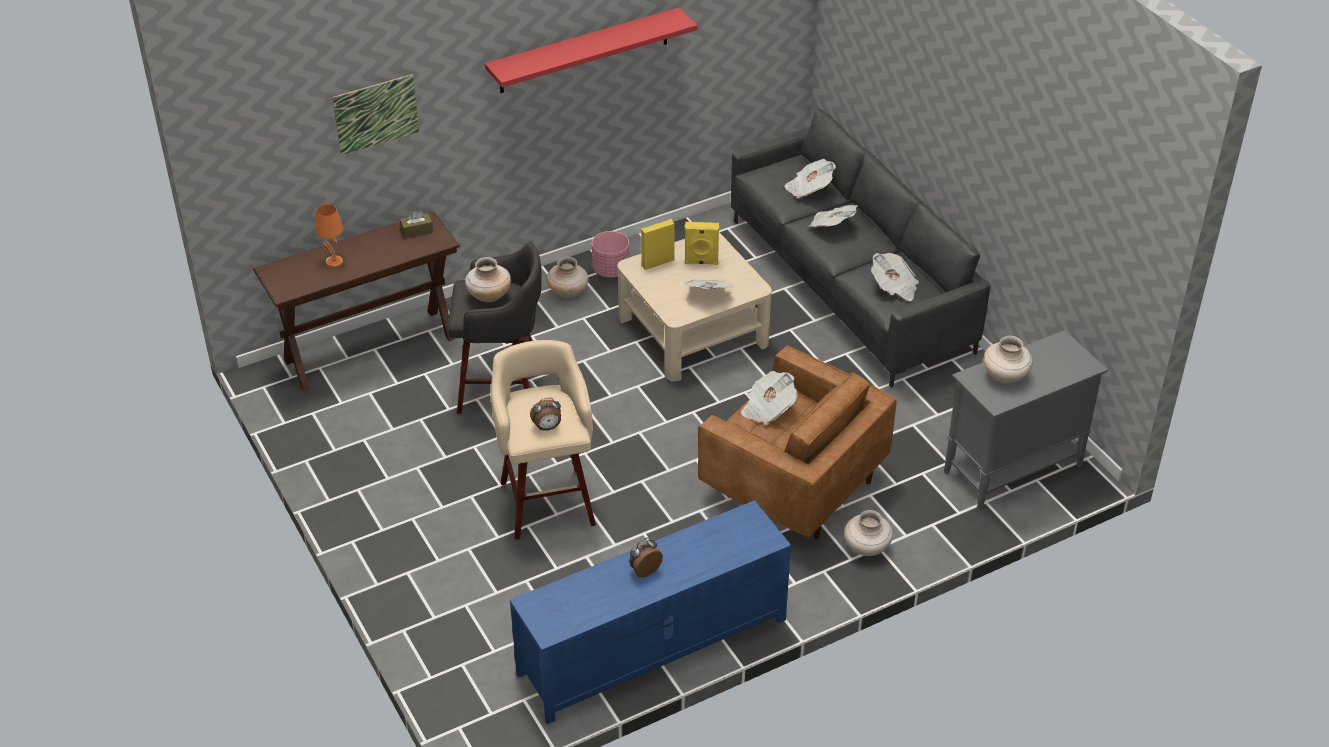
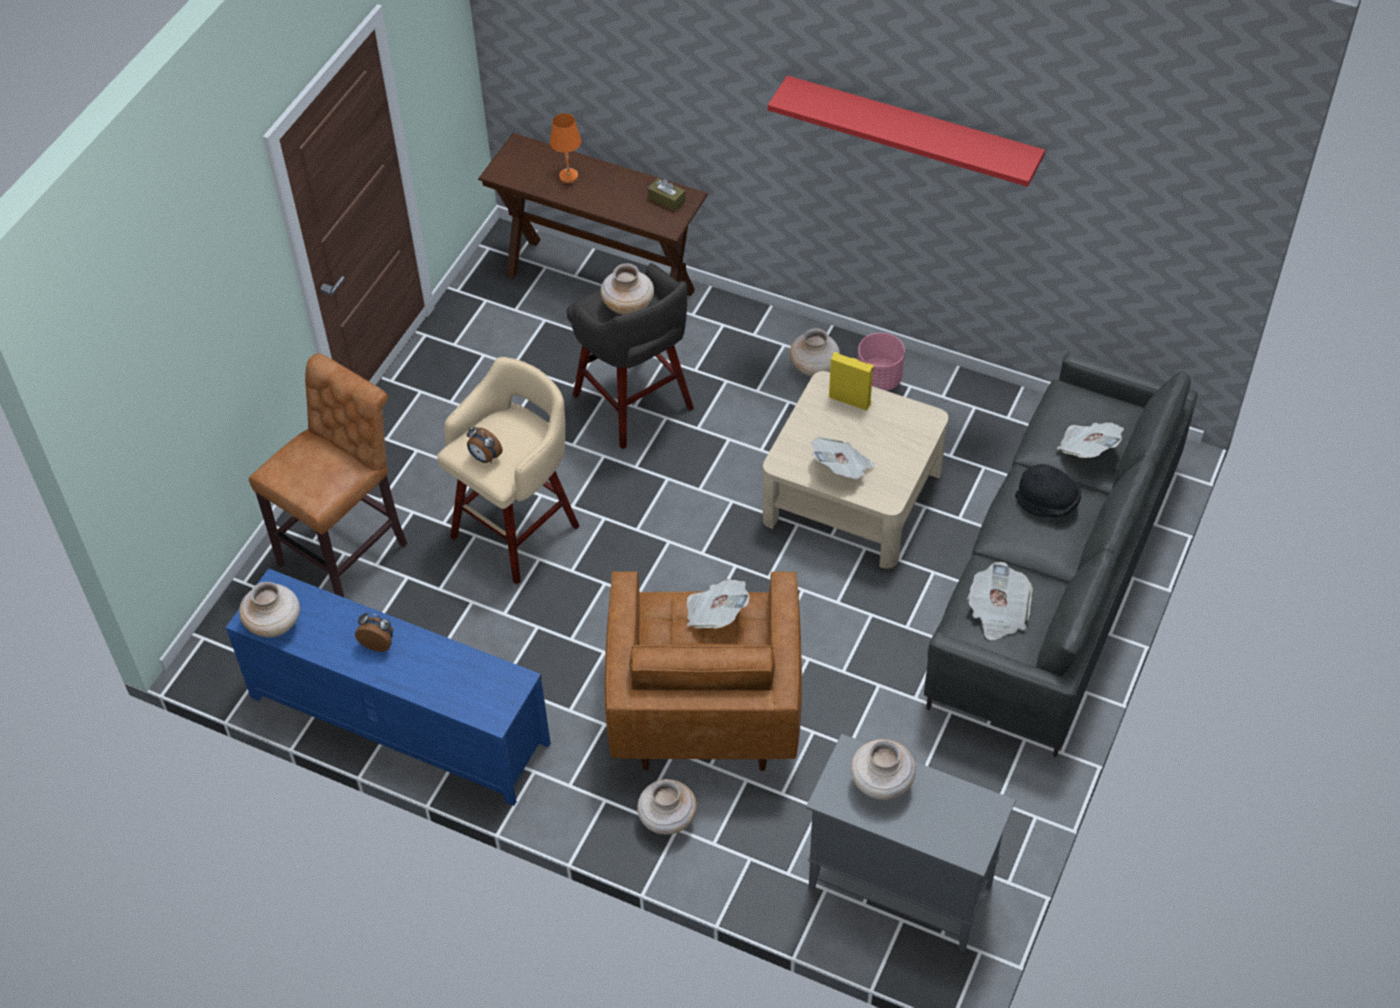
camera: 55 degrees right, 10 degrees up
(376, 114) = (657, 58): picture -> none
(466, 601) = (348, 550): none -> brown stool
(568, 619) = (274, 624): none -> beige vase
(701, 262) = (884, 433): yellow speaker -> none
(832, 226) = (1047, 503): newspaper -> black hat

